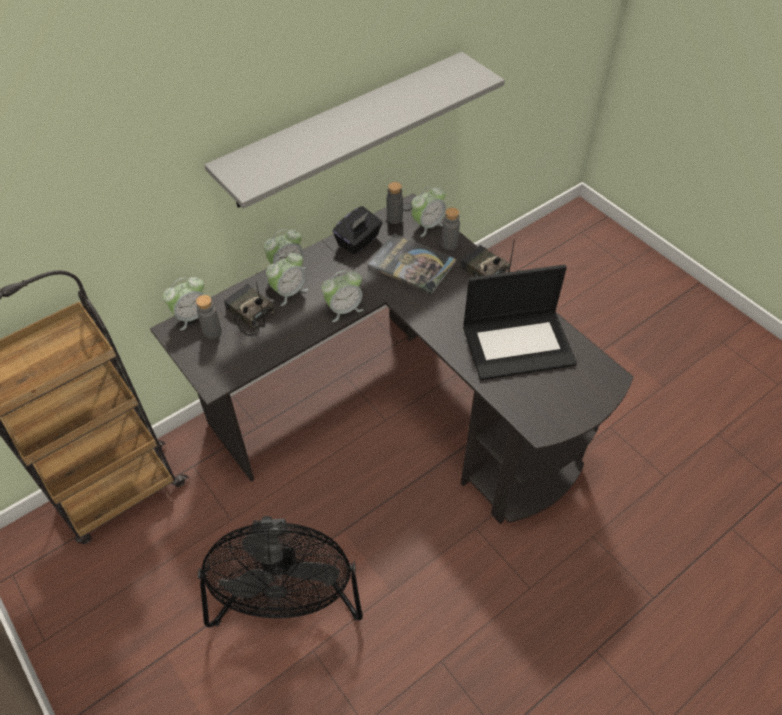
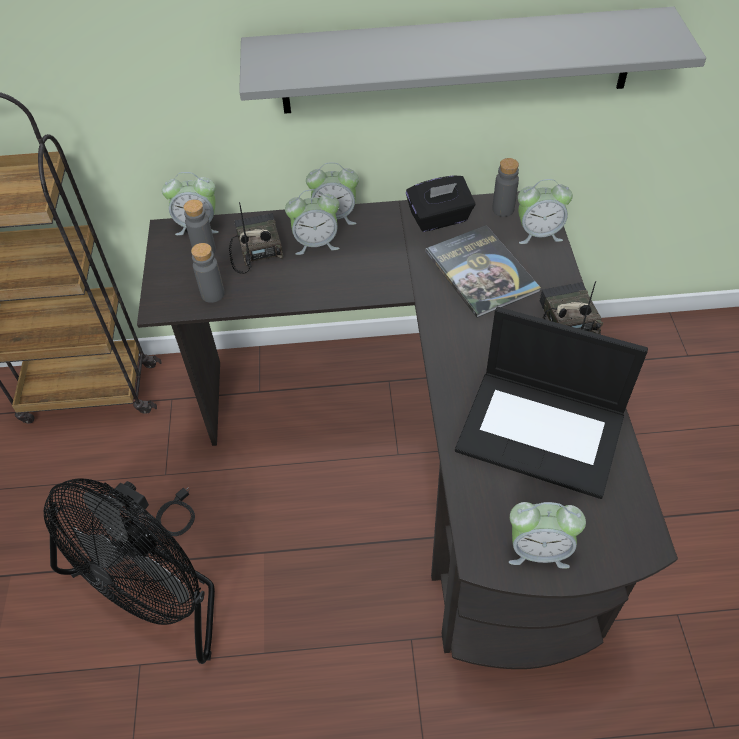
camera: 35 degrees right, 0 degrees up
(344, 309) = (360, 289): alarm clock -> alarm clock (538, 550)
(449, 244) = (548, 267): grey bottle -> grey bottle (212, 294)

